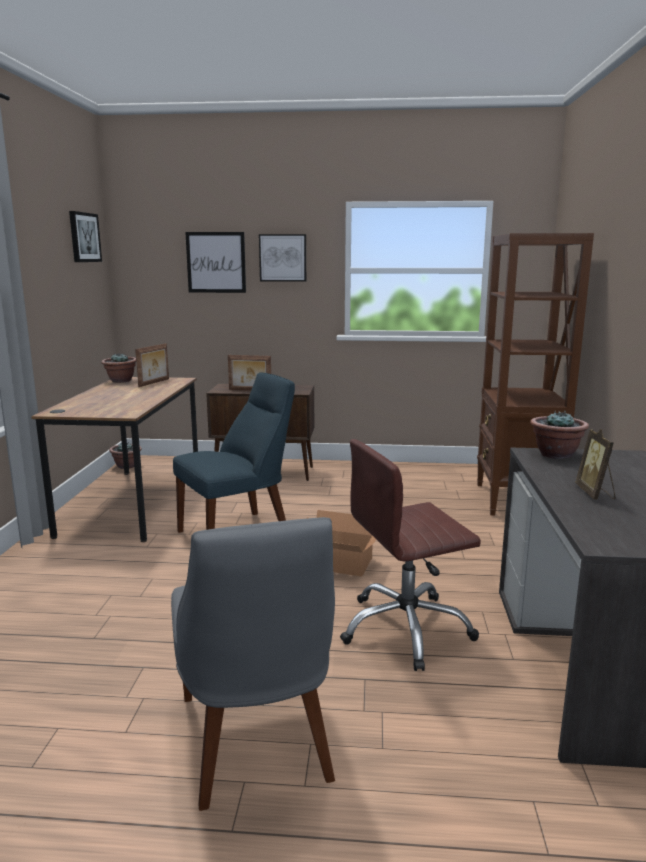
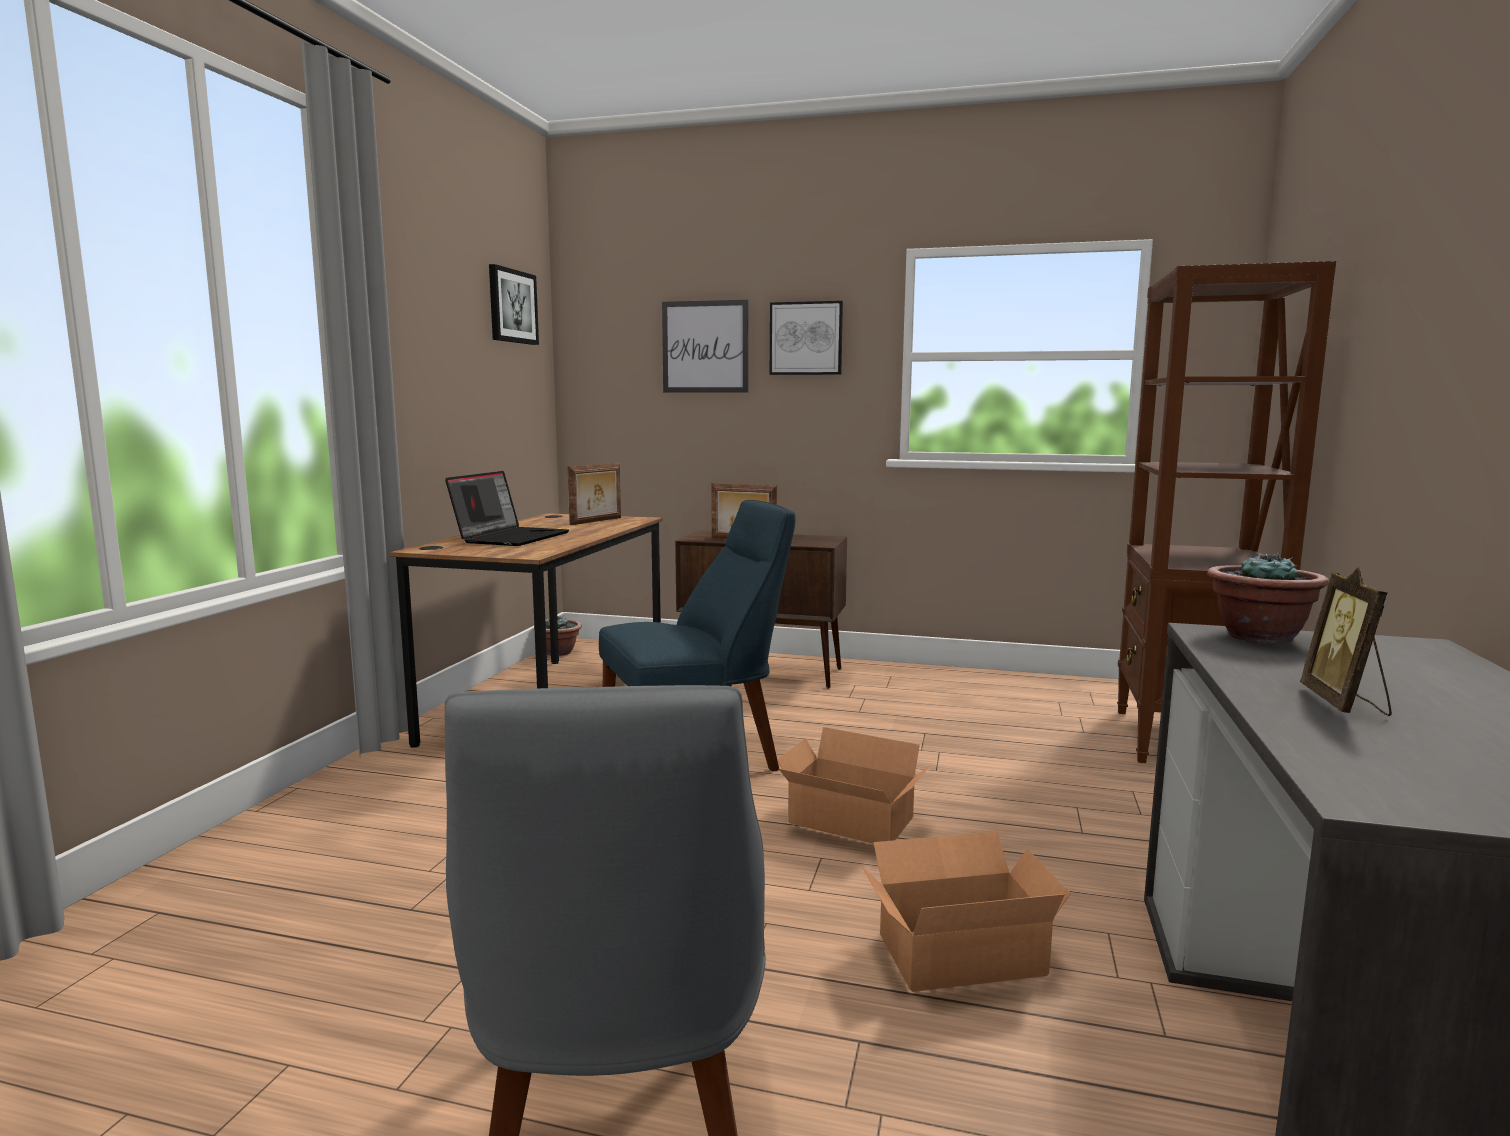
camera: 10 degrees right, 5 degrees down
(106, 400) = (511, 537): none -> laptop
(121, 381) = (549, 517): potted plant -> none
(406, 629) = (955, 951): brown office chair -> cardboard box

